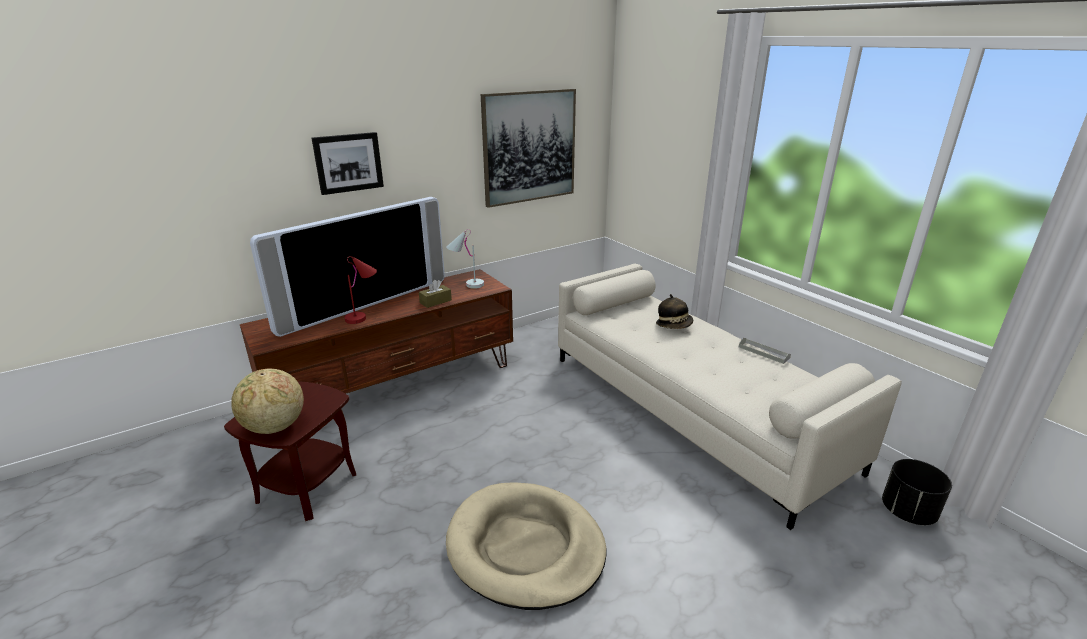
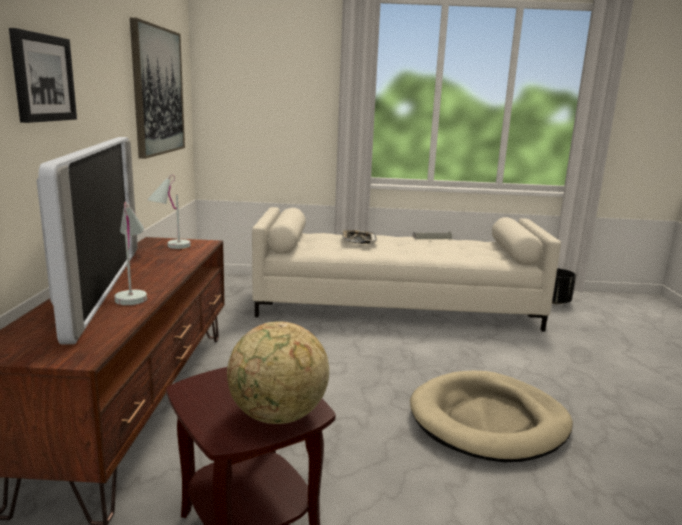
camera: 55 degrees left, 10 degrees down
(364, 316) = (133, 295): red table lamp -> white table lamp
(435, 301) = (178, 264): brown tissue box -> none
(674, 325) = (358, 240): hat -> tray

